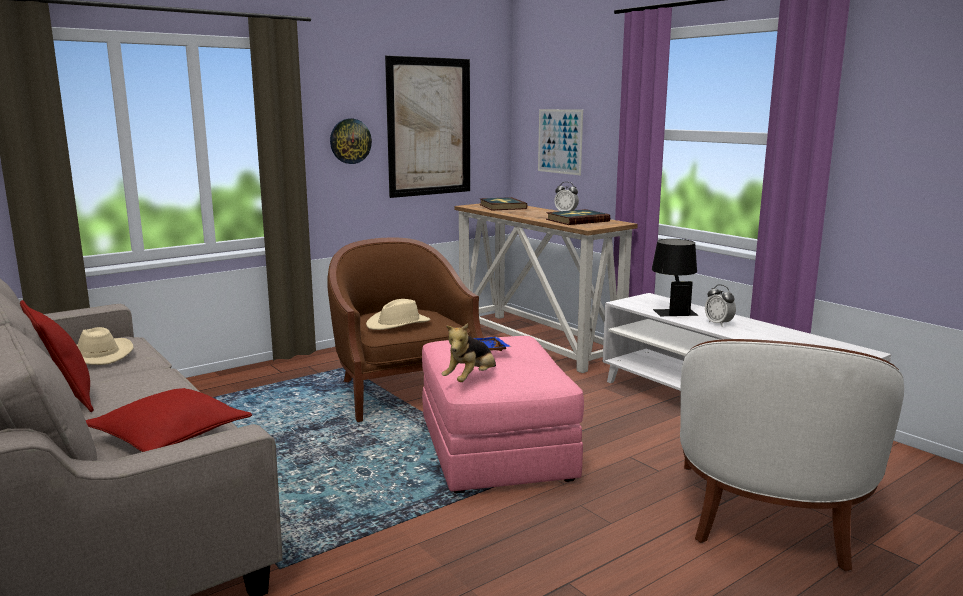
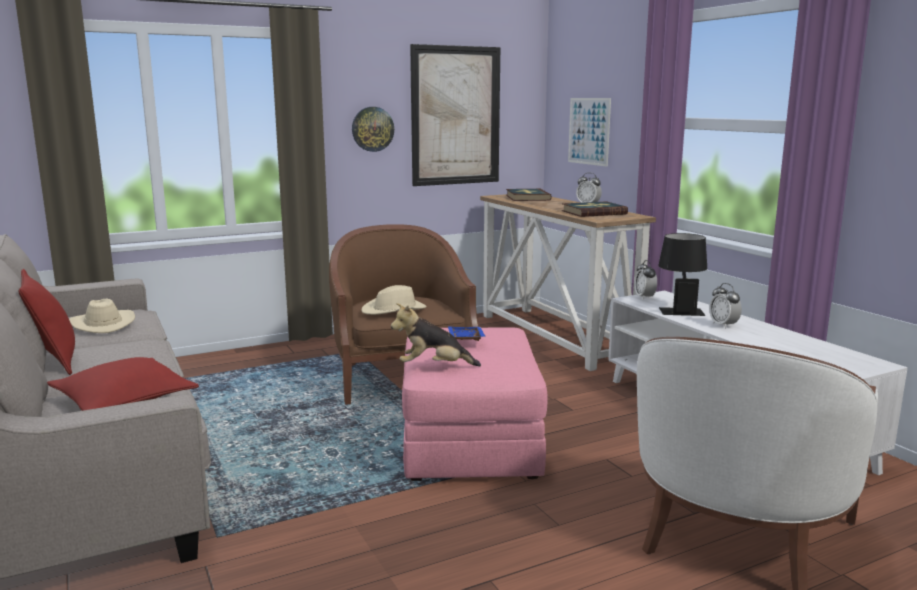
camera: 10 degrees right, 0 degrees up
(471, 379) = (433, 367): plush toy -> plush toy turned 45 degrees clockwise
(635, 300) = (644, 297): none -> alarm clock

